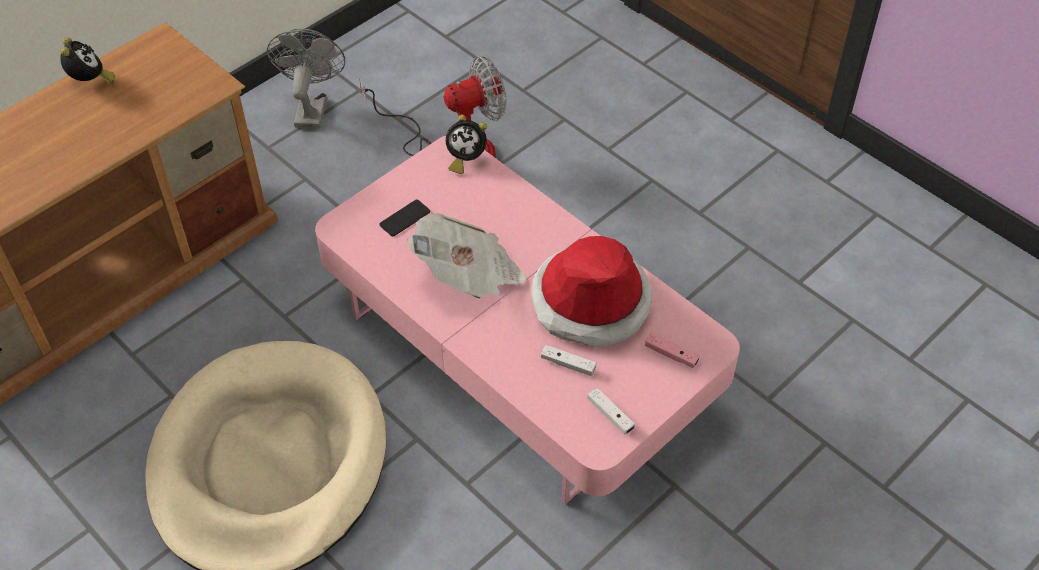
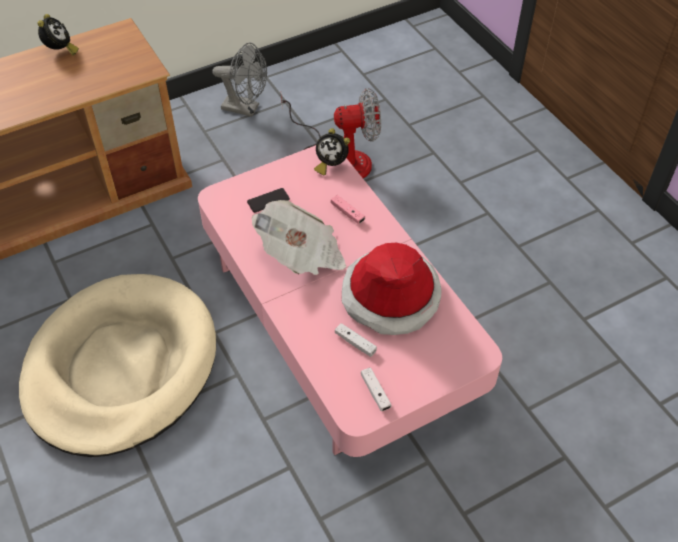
camera: 15 degrees right, 0 degrees up
(311, 108) = (246, 108): grey fan -> grey fan turned 90 degrees clockwise
(671, 355) = (442, 354): pink game controller -> pink game controller (347, 213)

